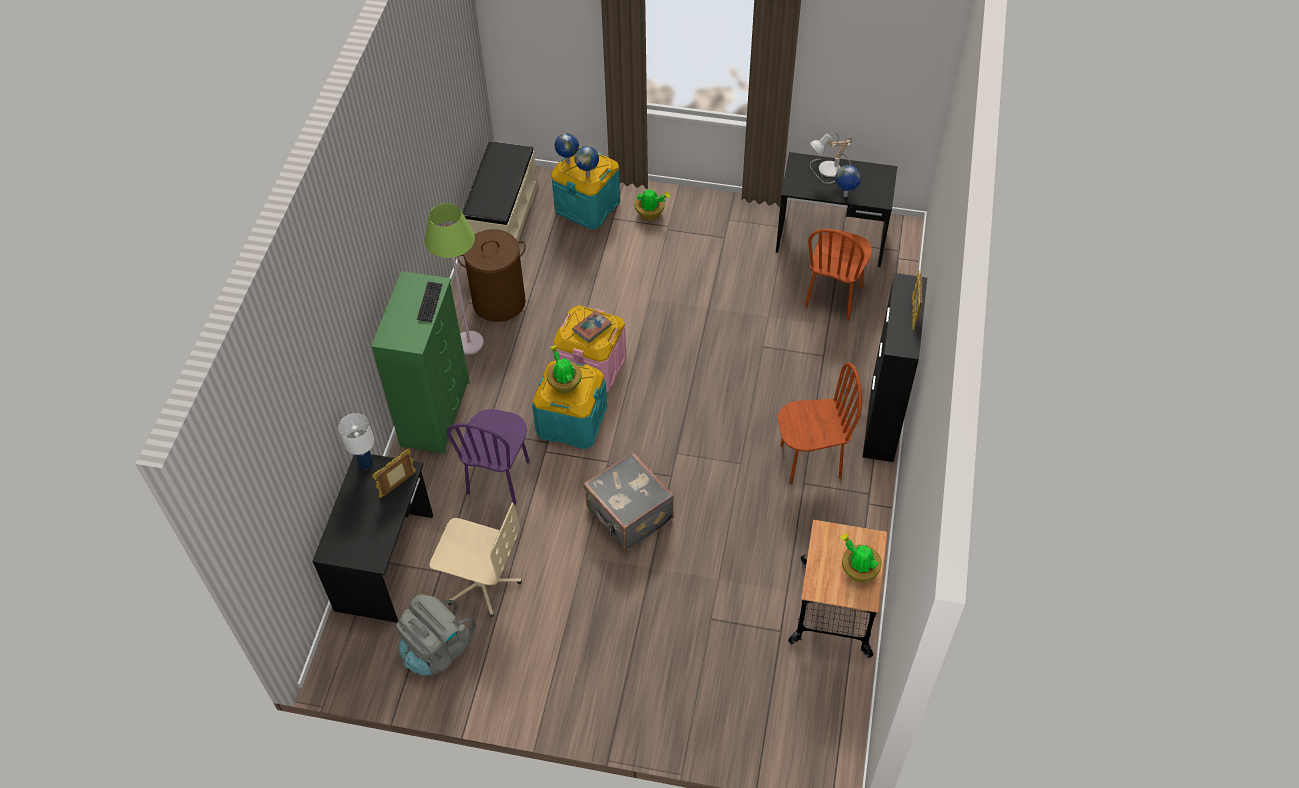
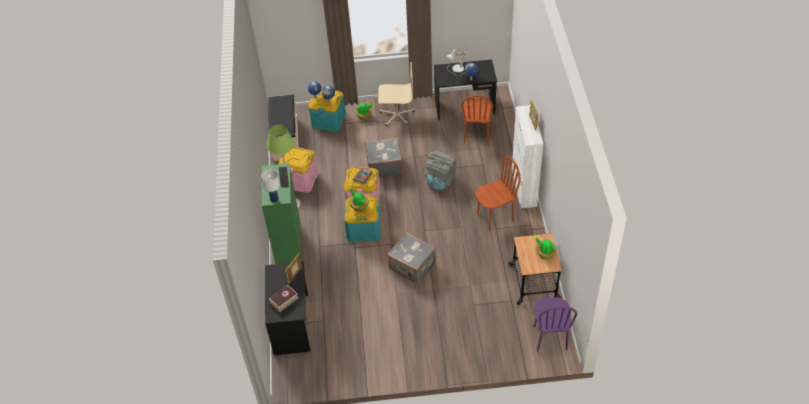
camera: 15 degrees left, 5 degrees down
(360, 527) = (284, 300): none -> book
(366, 463) = (273, 269): white table lamp -> white table lamp (274, 199)
(437, 649) = (337, 358): grey backpack -> grey backpack (440, 180)
(482, 582) = (347, 320): beige office chair -> beige office chair (397, 115)
(499, 301) = (300, 180): brown laundry basket -> pink storage box
(499, 478) = (336, 267): purple chair -> purple chair (550, 337)
(650, 313) = (384, 166): none -> grey suitcase
(882, 420) = (524, 188): black cabinet -> white cabinet

